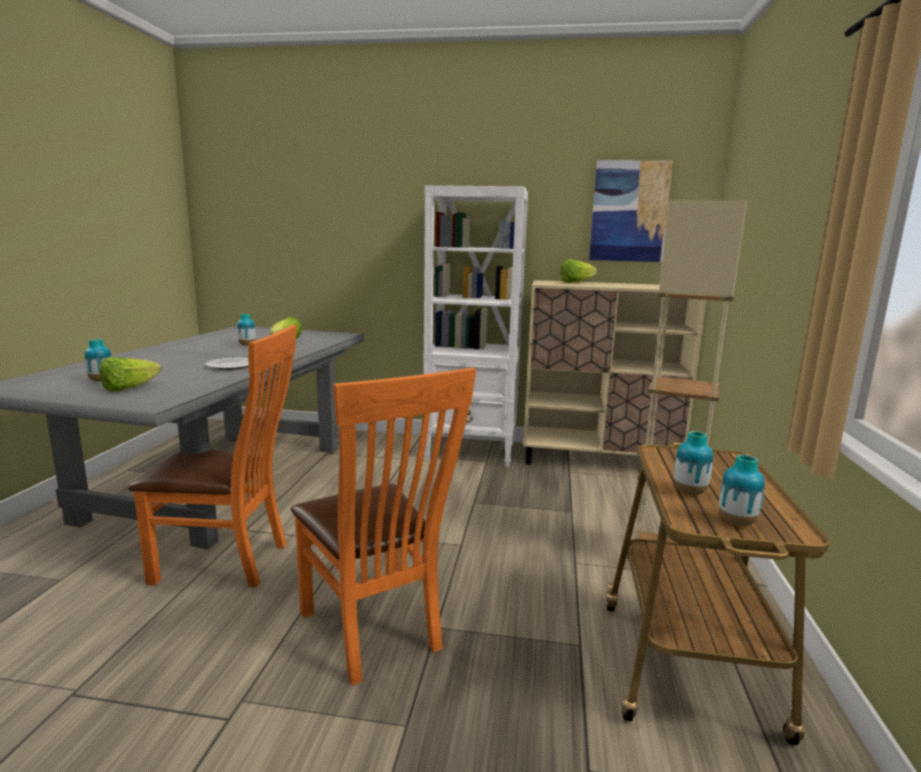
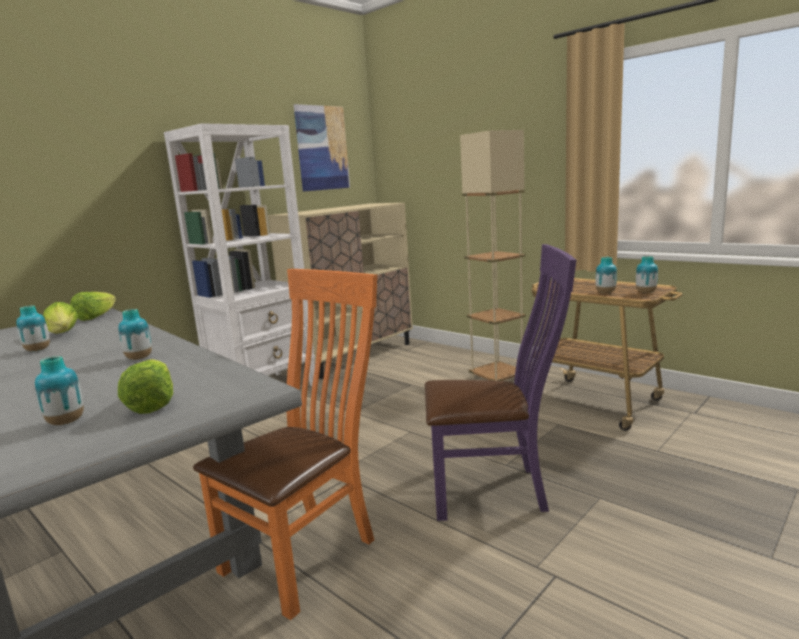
camera: 55 degrees left, 0 degrees up
(231, 365) = (139, 358): plate -> vase
(375, 634) = (495, 490): orange chair -> purple chair
(576, 282) = (311, 211): lettuce -> lettuce (96, 317)

